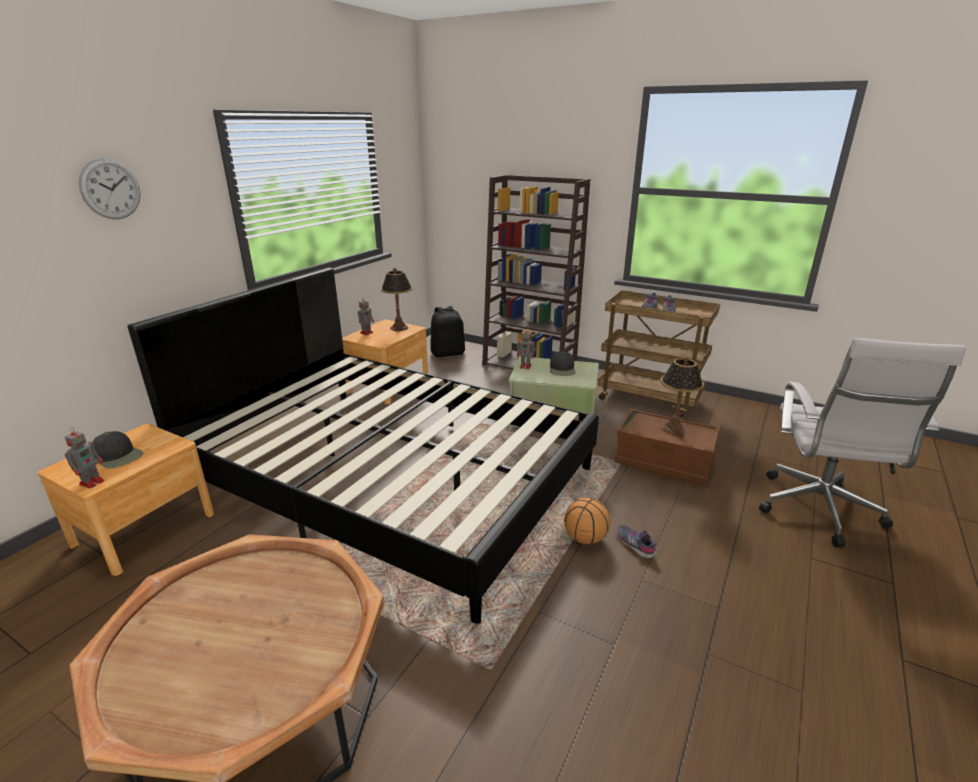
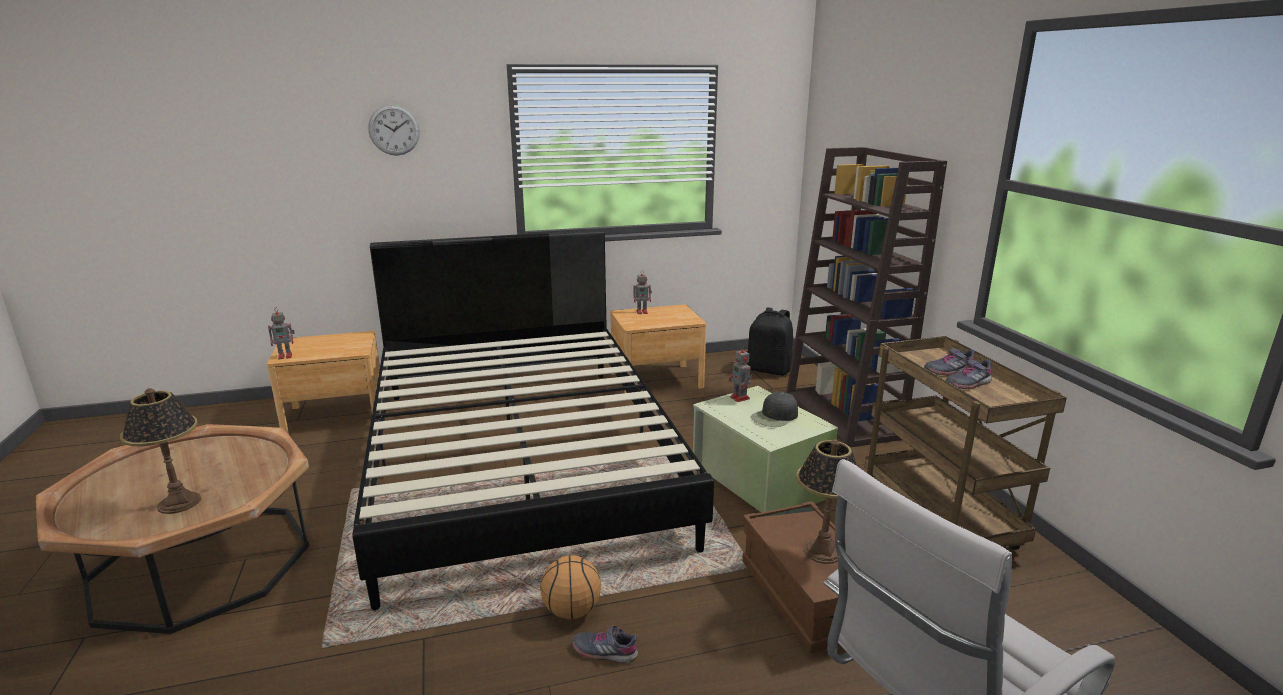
camera: 45 degrees right, 5 degrees down
(118, 456) = (323, 345): black cap -> none
(399, 328) = (680, 316): table lamp -> table lamp (180, 503)
(635, 544) = (605, 651): grey shoe -> grey shoe turned 90 degrees counterclockwise

